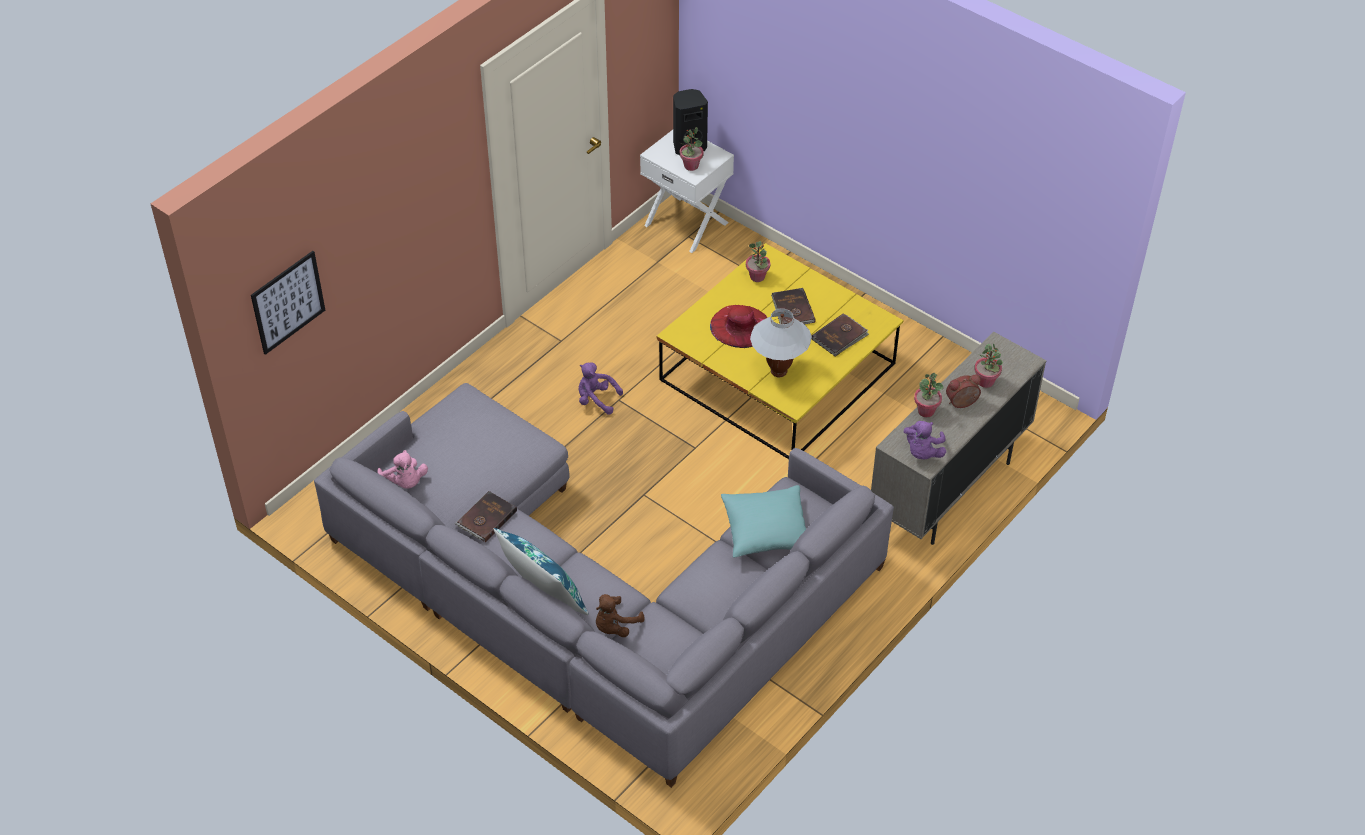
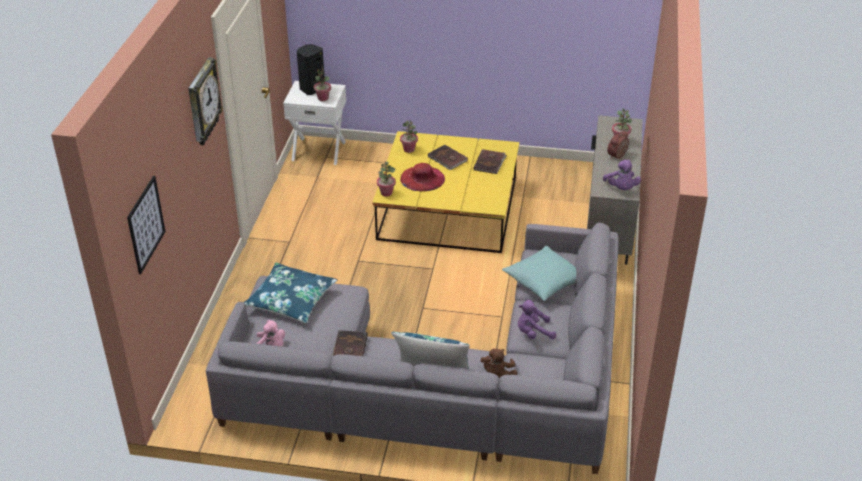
camera: 30 degrees left, 10 degrees down
(437, 166) = (202, 102): none -> wall clock
(471, 429) = (291, 300): none -> blue pillow
(596, 400) = (343, 266): purple plush toy -> purple plush toy (533, 333)
(779, 371) = (469, 194): white table lamp -> none
(926, 411) = (601, 167): potted plant -> potted plant (386, 193)

